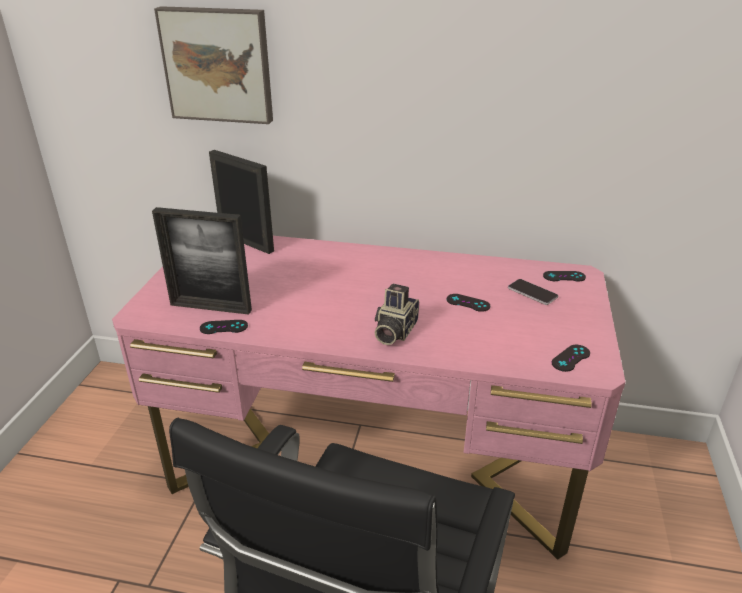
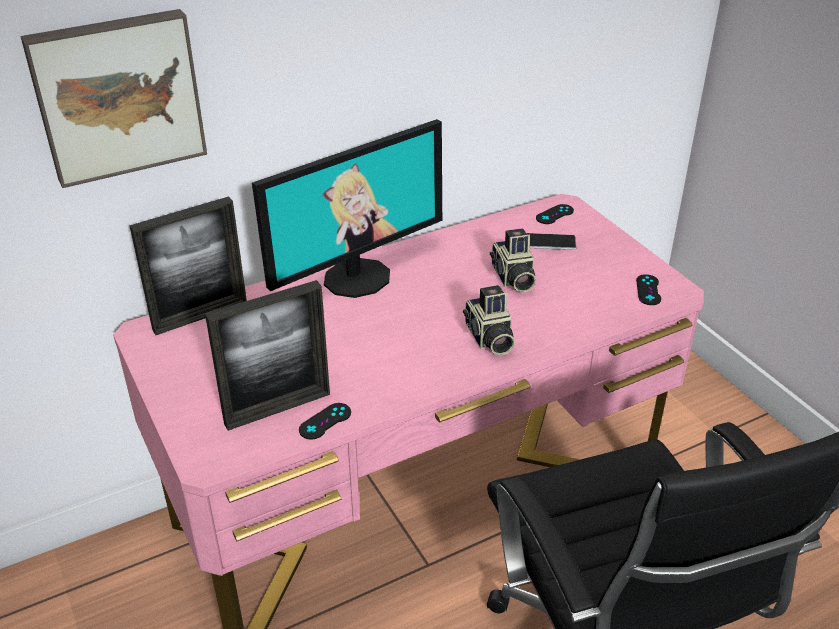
camera: 40 degrees left, 5 degrees up
(246, 242) = (200, 316): picture frame -> picture frame turned 150 degrees clockwise
(362, 258) = (356, 277): none -> monitor
(468, 303) = (512, 278): black game controller -> camera

